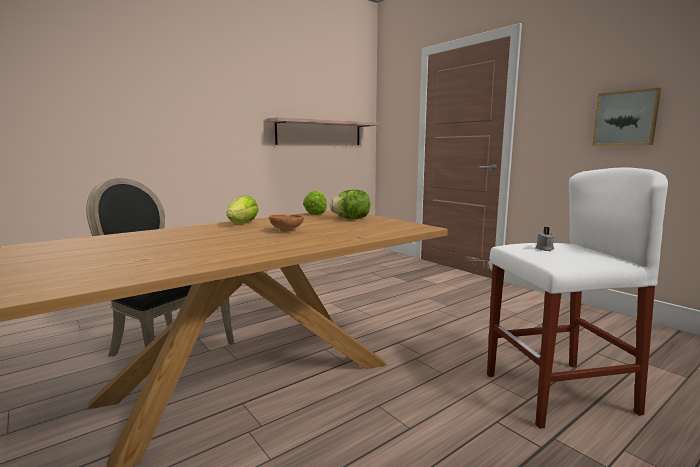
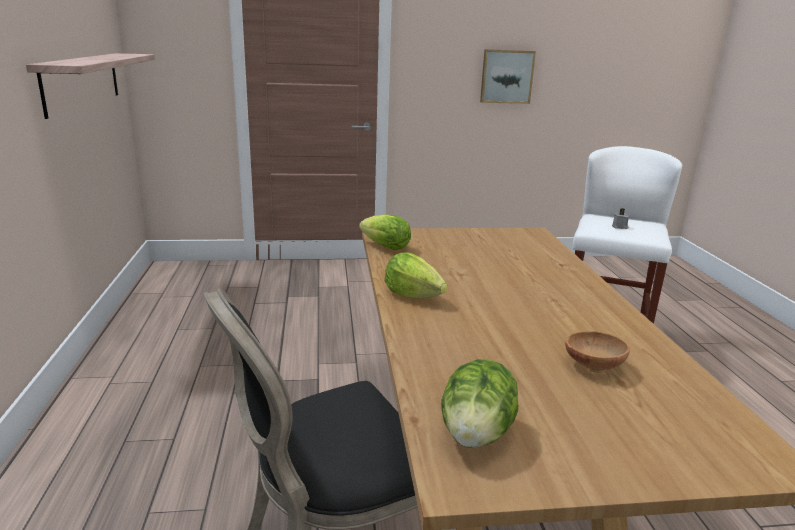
camera: 60 degrees left, 10 degrees up
(287, 230) = (495, 283): brown bowl -> brown bowl (592, 365)
(351, 219) = (448, 242): lettuce -> lettuce (476, 434)

